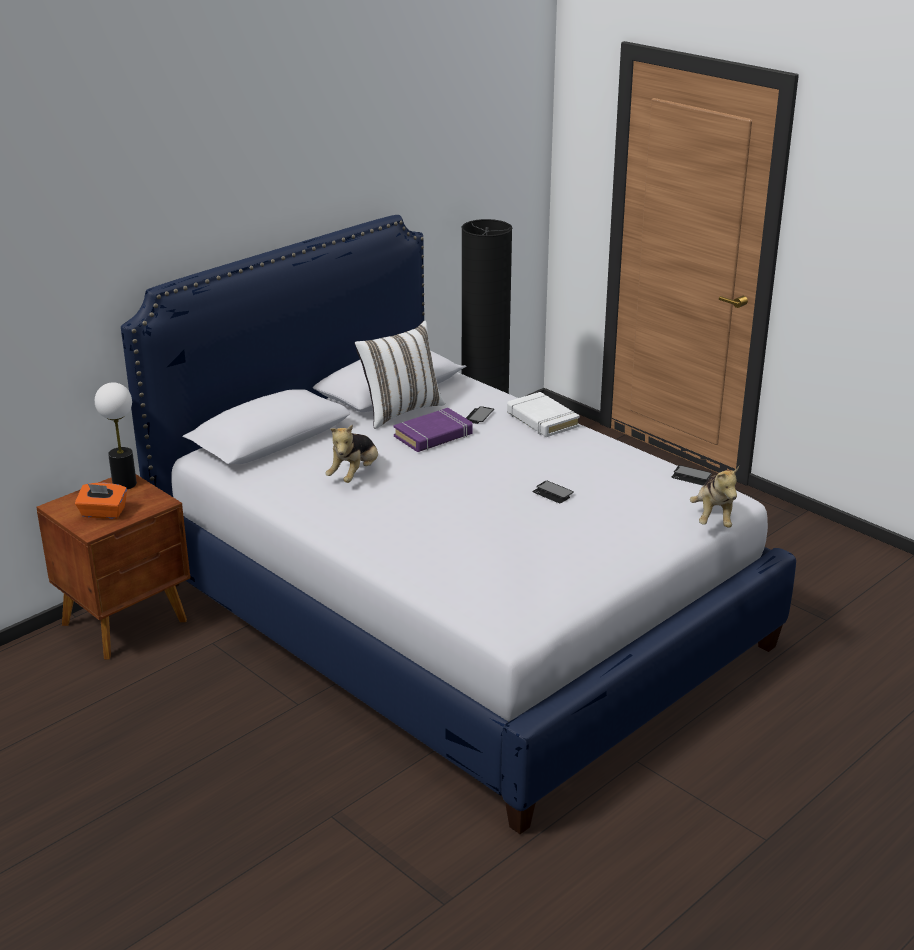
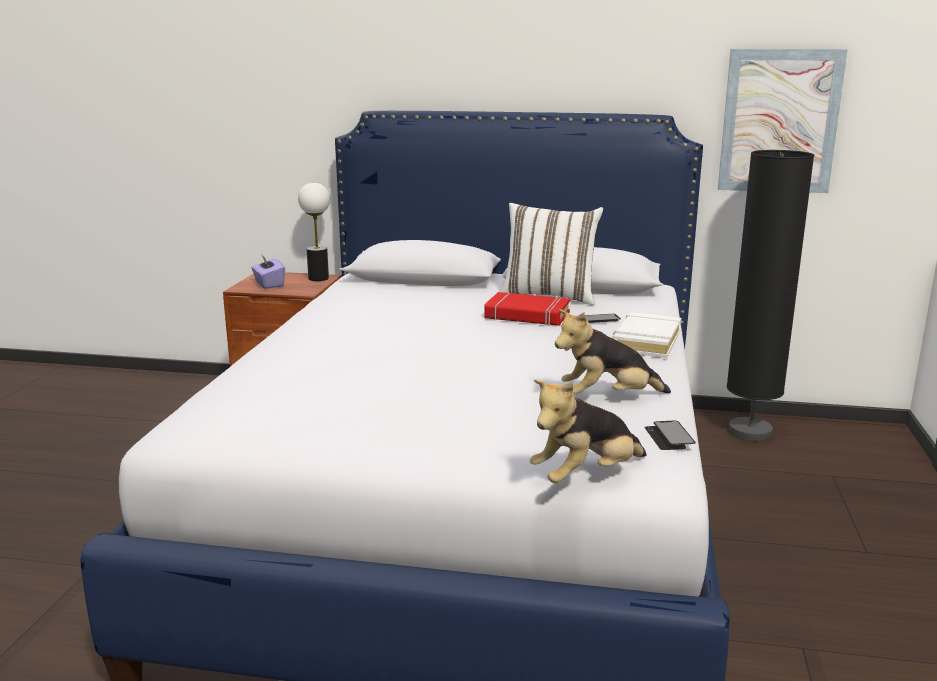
camera: 55 degrees right, 10 degrees down
(103, 513) = (269, 284): orange tissue box -> purple tissue box
(355, 474) = (406, 311): plush toy -> plush toy (607, 398)
(433, 435) = (527, 315): purple book -> red book
(455, 194) = (779, 121): none -> picture
(553, 493) = (498, 382): phone -> none

